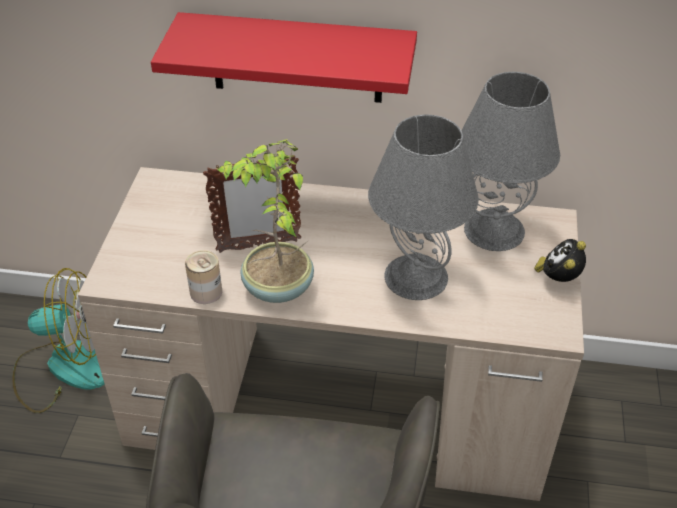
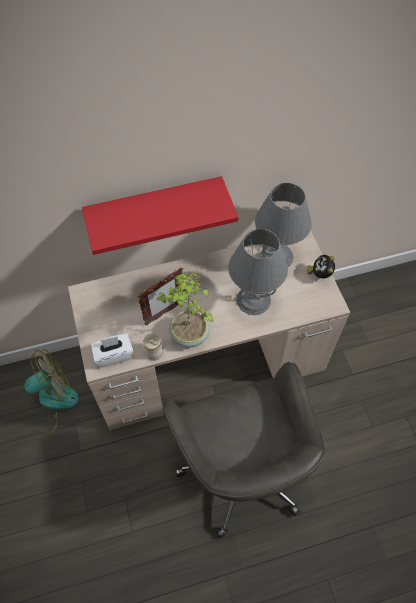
camera: 25 degrees left, 15 degrees up
(143, 274) = (114, 355): none -> white tissue box

